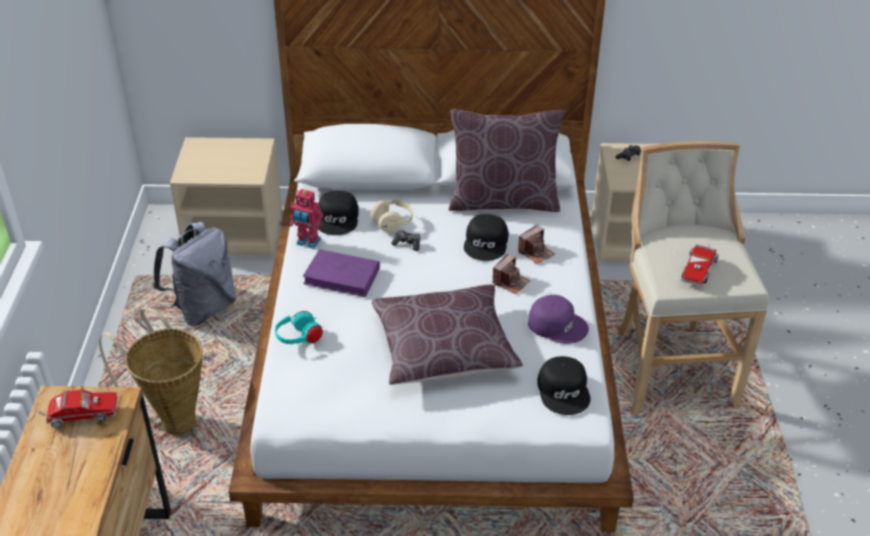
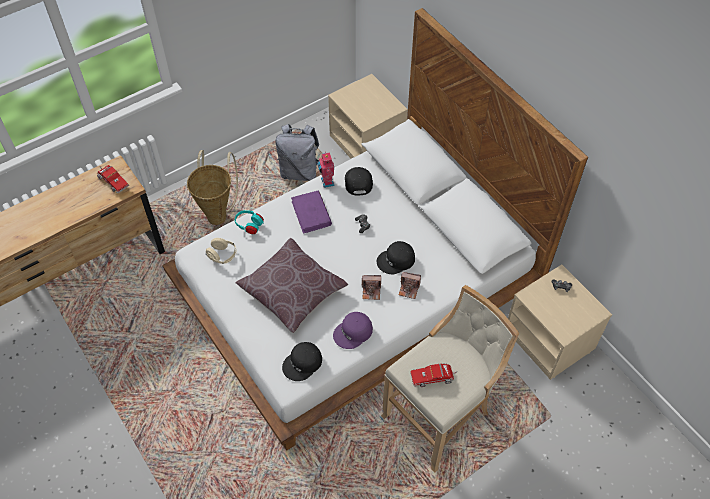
camera: 55 degrees right, 15 degrees up
(338, 218) = (358, 182): black cap -> black cap turned 120 degrees clockwise
(393, 223) = (376, 208): beige headphones -> beige headphones (222, 256)
(503, 201) = (444, 247): brown pillow -> none
(557, 324) = (353, 332): purple cap -> purple cap turned 60 degrees clockwise

